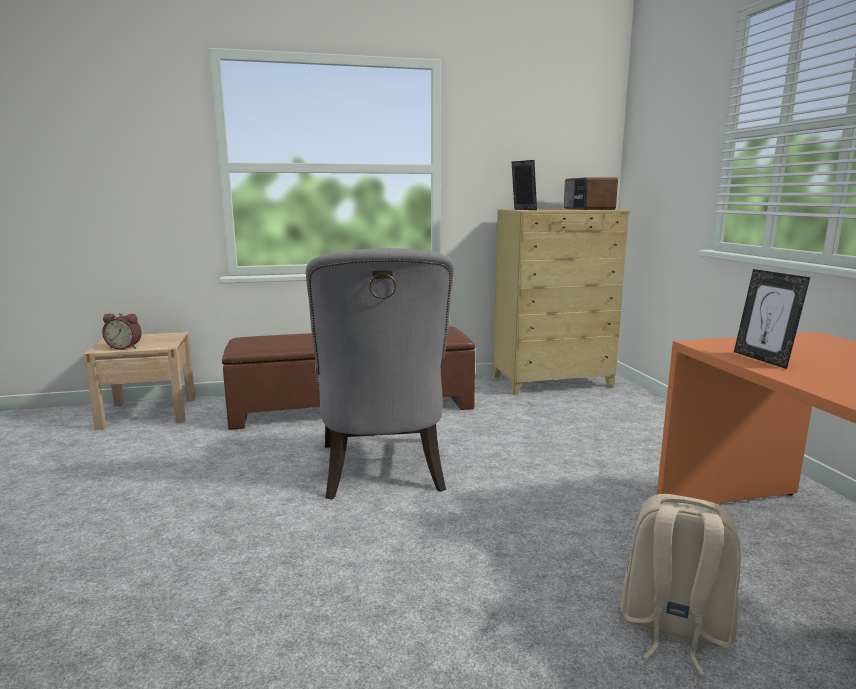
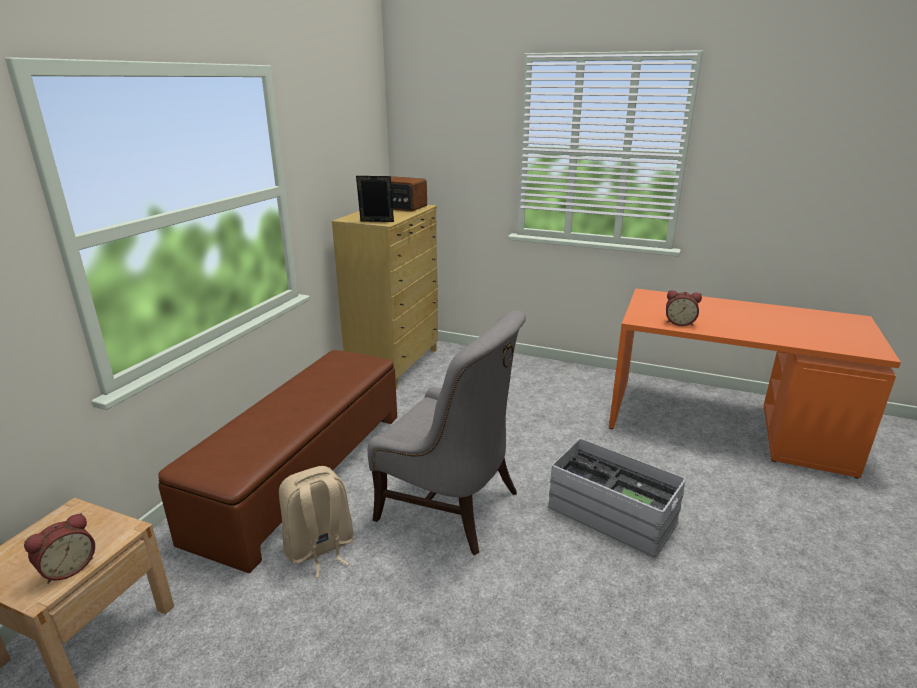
camera: 55 degrees left, 10 degrees up
(481, 555) = (611, 514): none -> grey storage box
(673, 629) = (714, 485): beige backpack -> beige backpack (320, 549)
(763, 359) = (679, 322): picture frame -> alarm clock

